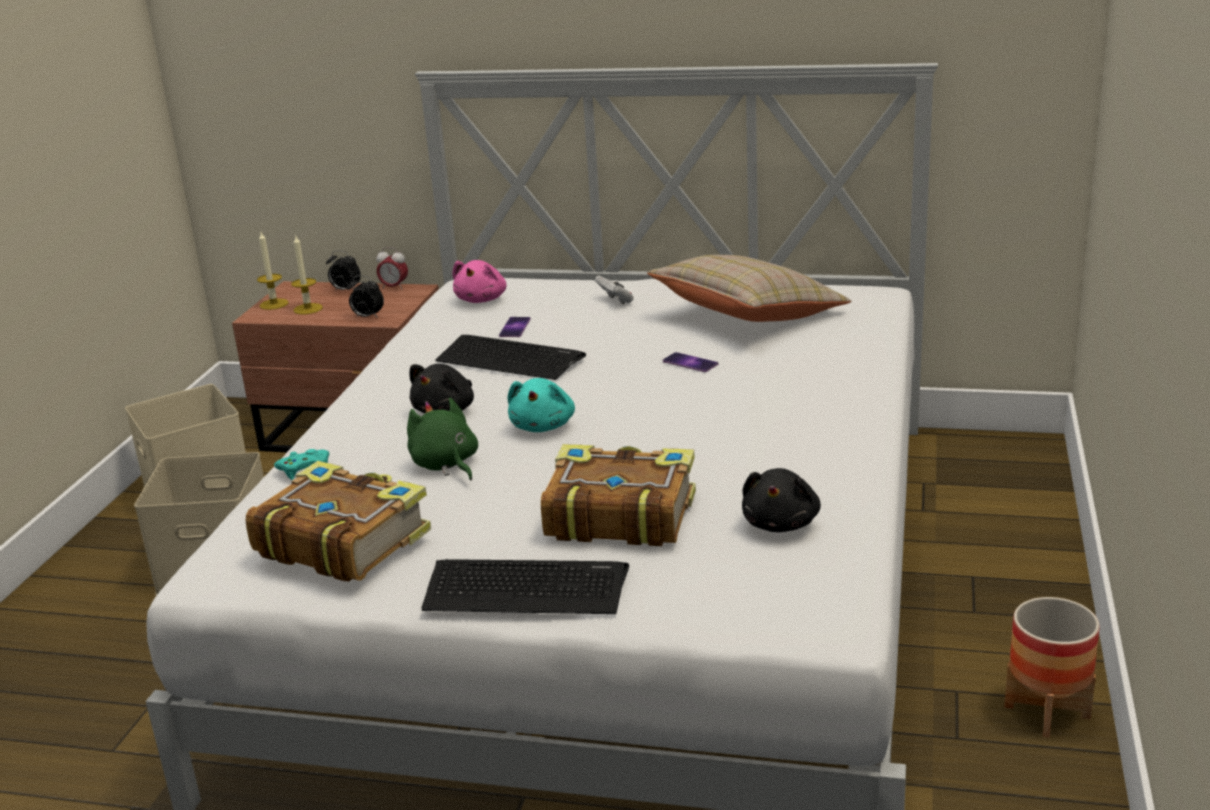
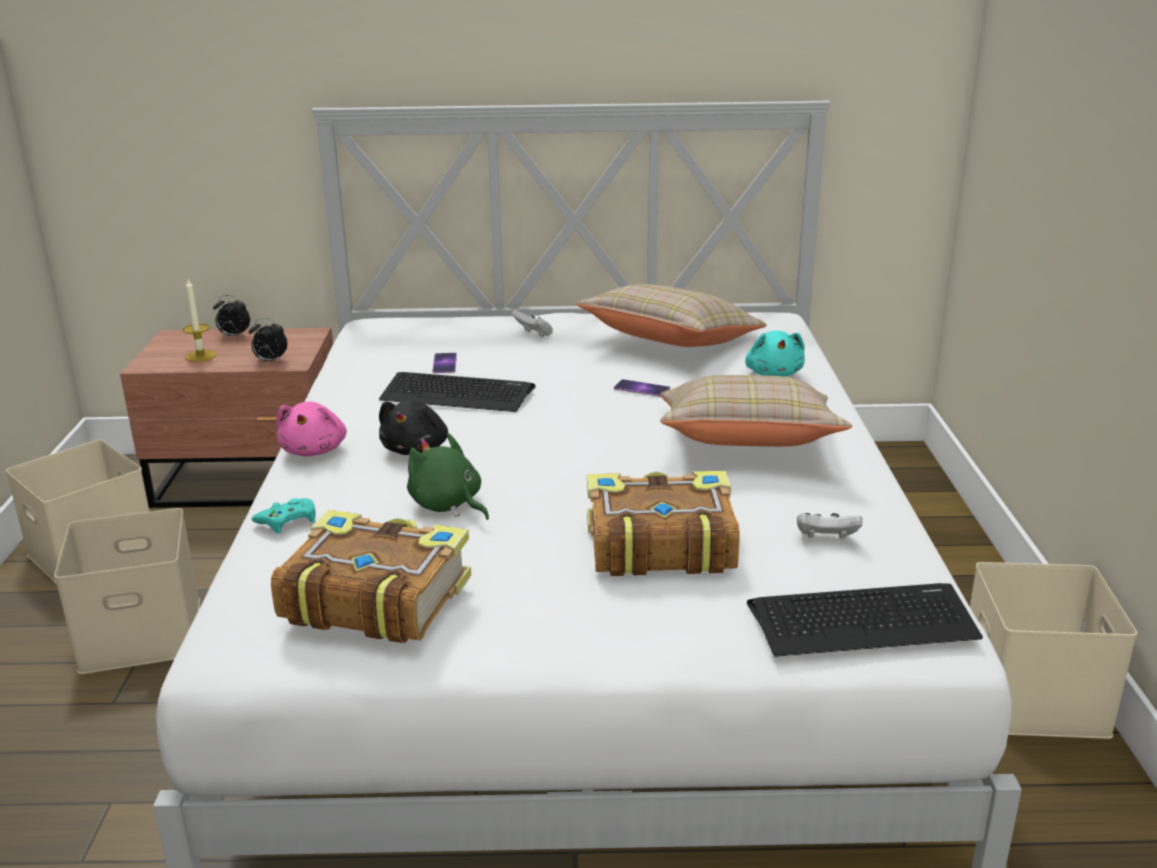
camera: 15 degrees left, 0 degrees up
(274, 304) = (160, 353): candle -> none
(394, 287) = (286, 332): alarm clock -> none
(482, 299) = (396, 338): pink plush toy -> pink plush toy (315, 450)
(525, 589) = (604, 632): keyboard -> keyboard (863, 621)
(543, 426) = (529, 458): turquoise plush toy -> turquoise plush toy (774, 374)
(762, 424) = (747, 443): none -> beige pillow
(781, 523) = (826, 539): black plush toy -> white game controller
(1047, 711) = (1036, 698): planter -> beige storage box

